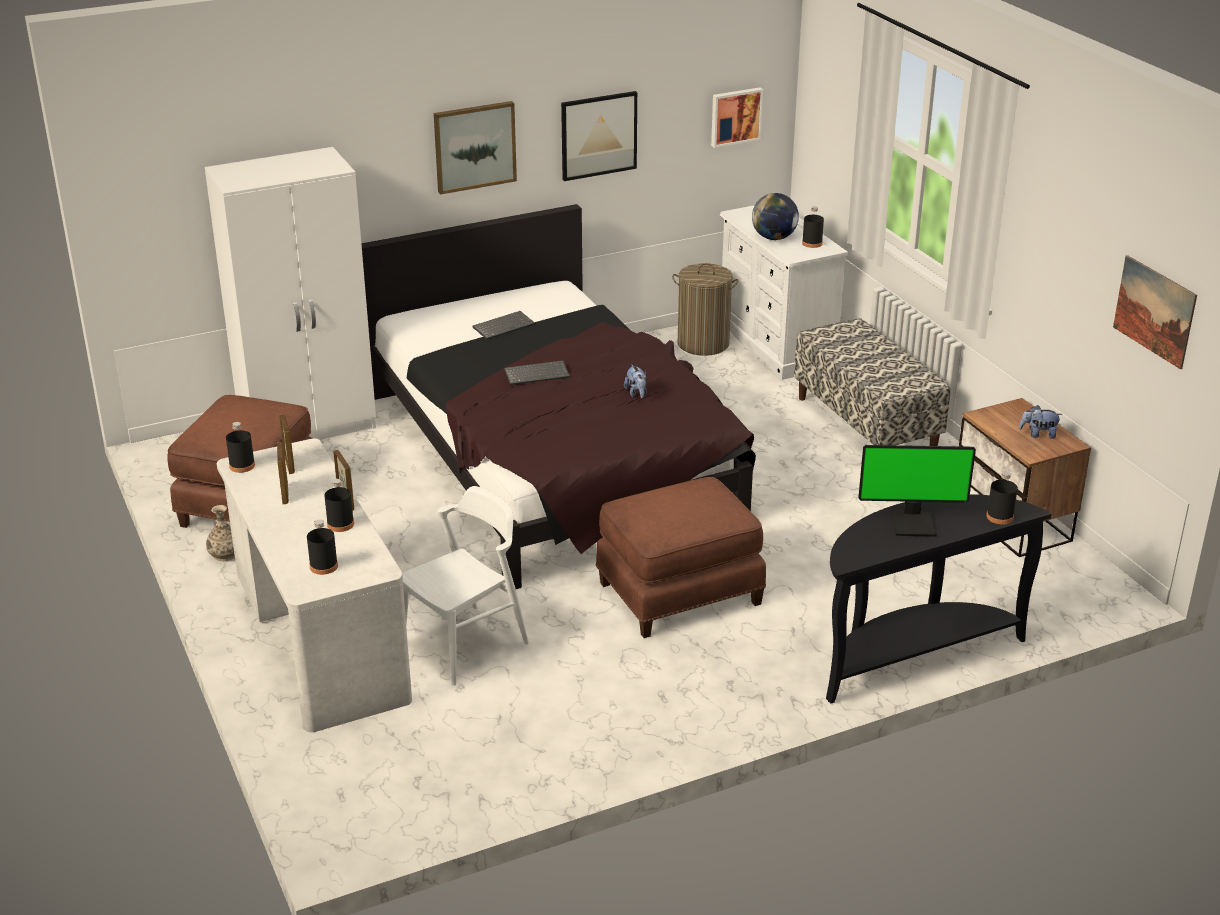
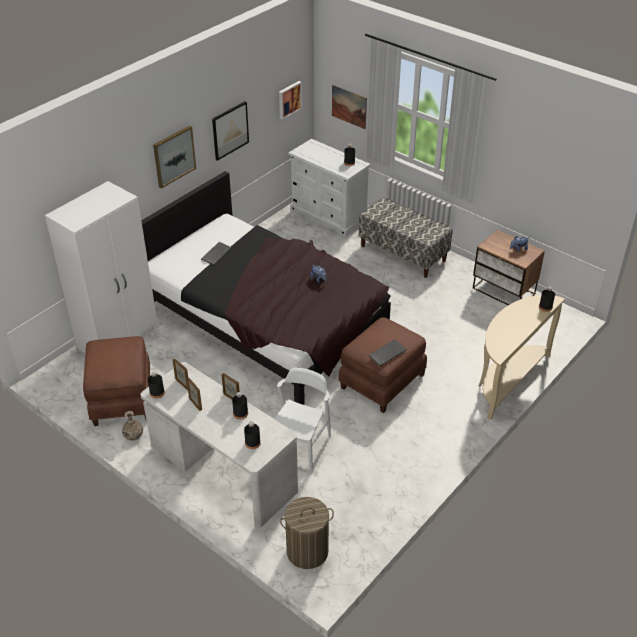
camera: 25 degrees left, 10 degrees up
(537, 374) = (260, 281): keyboard -> keyboard (387, 353)
(703, 344) = (292, 225): laundry basket -> laundry basket (307, 551)
(774, 238) = (328, 163): globe -> none
(912, 654) = (507, 380): black console table -> beige console table
(913, 523) = (512, 323): monitor -> none
(1154, 311) = (581, 184): picture -> picture (349, 106)

